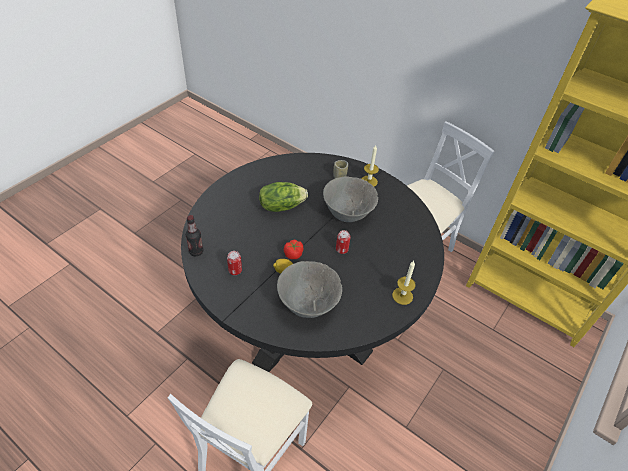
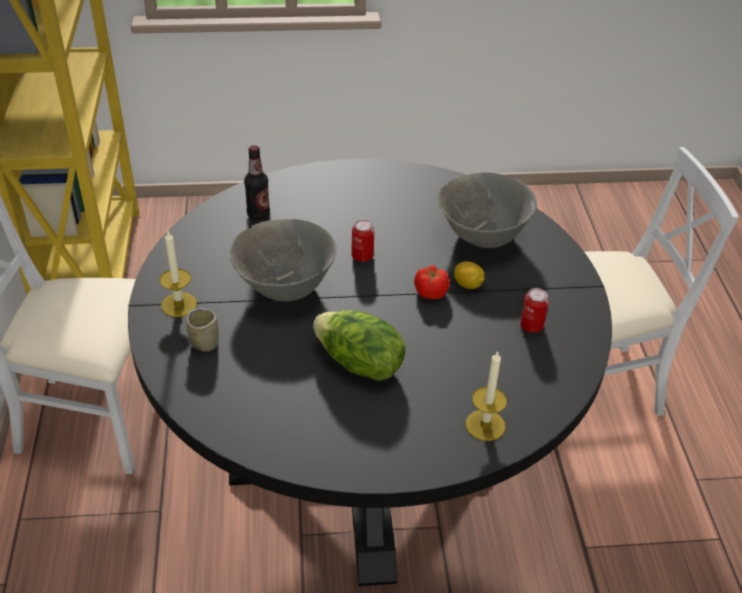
camera: 130 degrees left, 5 degrees down
(196, 251) = (563, 387): bottle -> bottle (258, 214)
(402, 296) = (368, 178): candle -> candle (485, 425)

